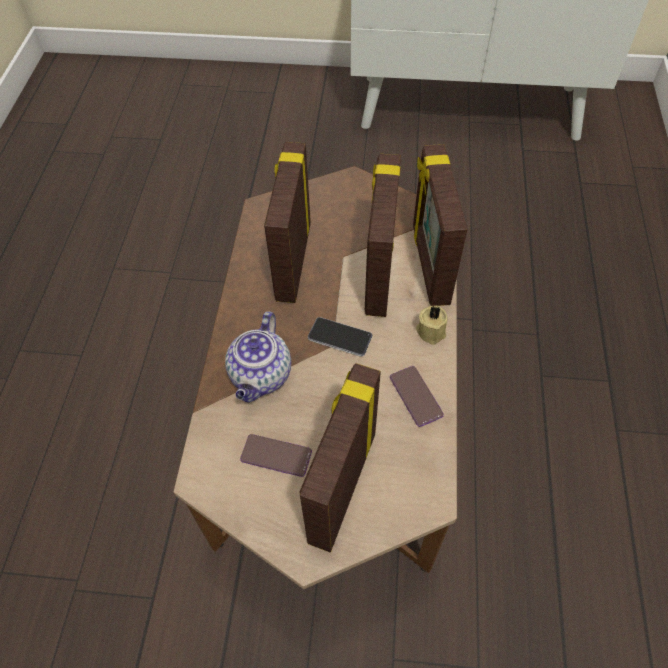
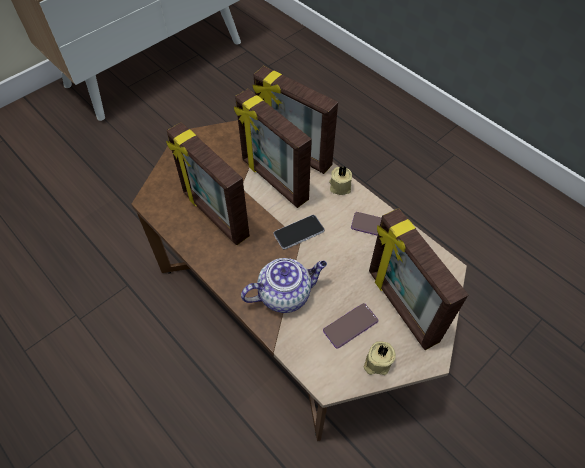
camera: 50 degrees left, 0 degrees up
(255, 507) = (376, 362): none -> beige candle
(261, 377) = (285, 294): teapot -> teapot turned 75 degrees counterclockwise

